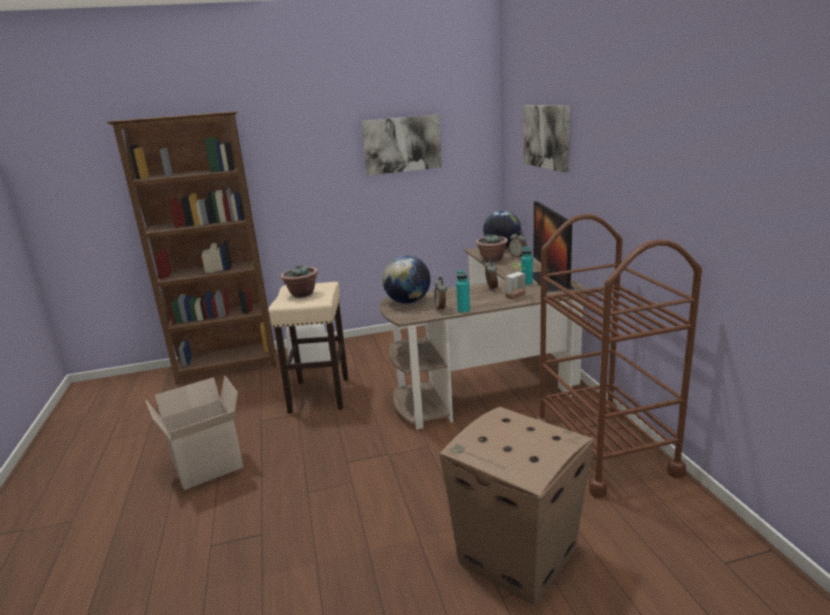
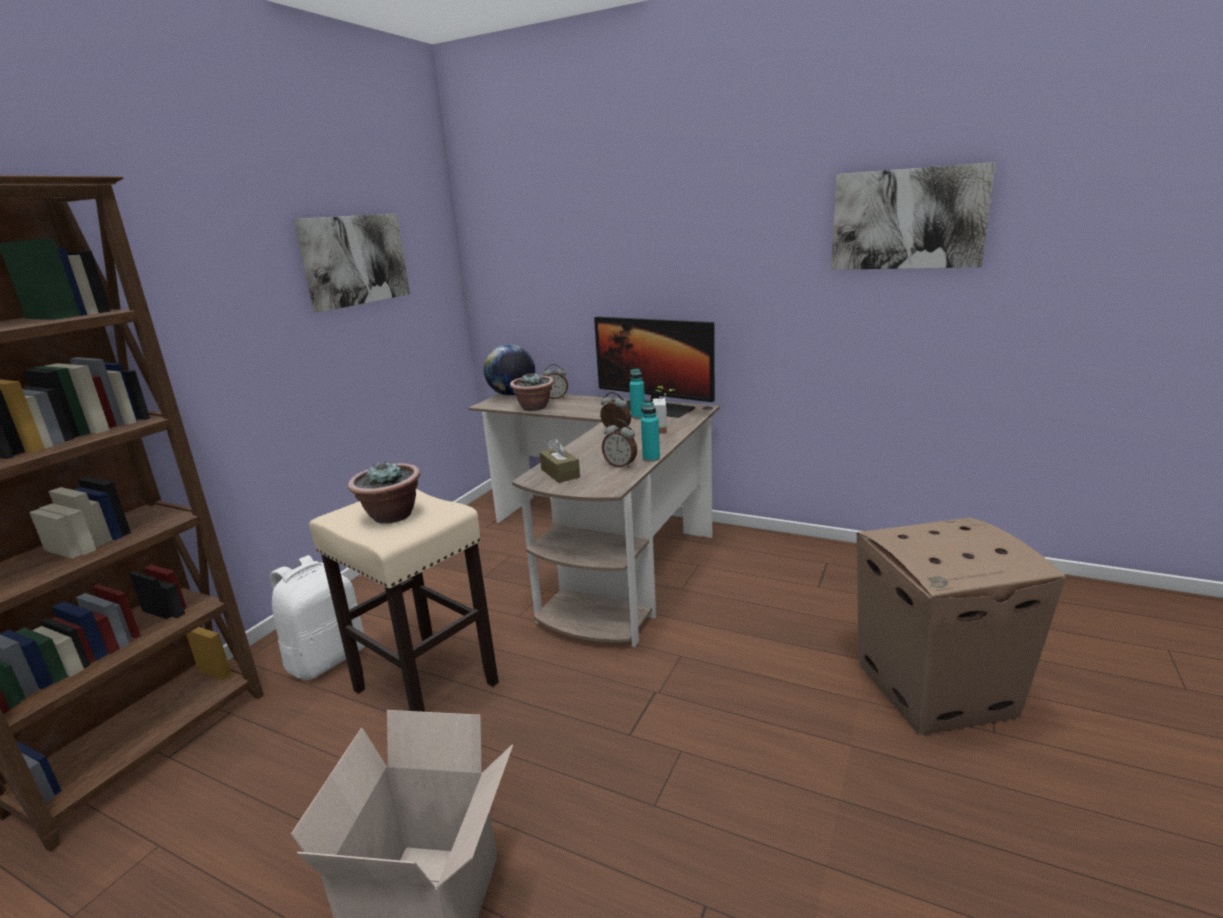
camera: 50 degrees left, 0 degrees up
(408, 302) = (560, 473): globe -> brown tissue box
(547, 136) = (585, 235): picture -> picture (908, 219)
(604, 449) = (815, 564): brown cart -> none

